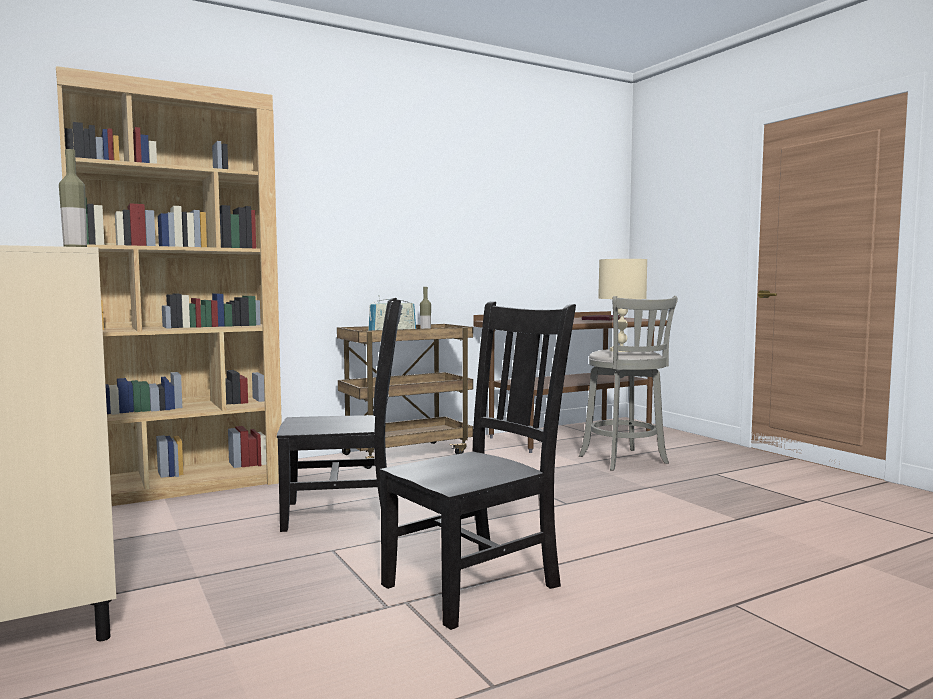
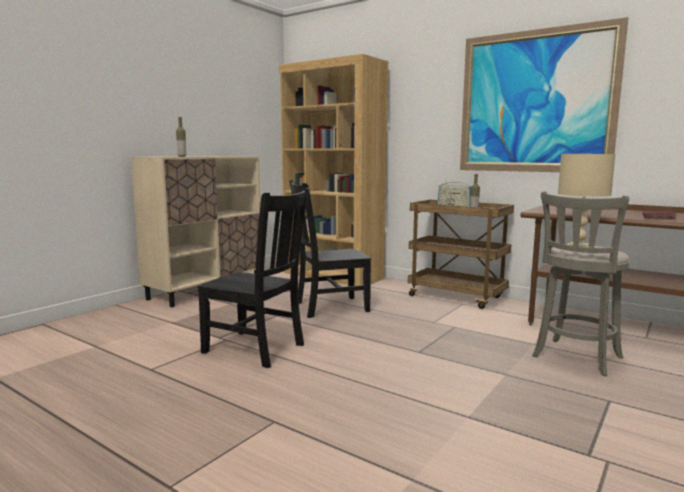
camera: 65 degrees right, 5 degrees up
(344, 513) = (329, 307): black chair -> black chair turned 105 degrees clockwise
(453, 202) = (535, 102): none -> picture

